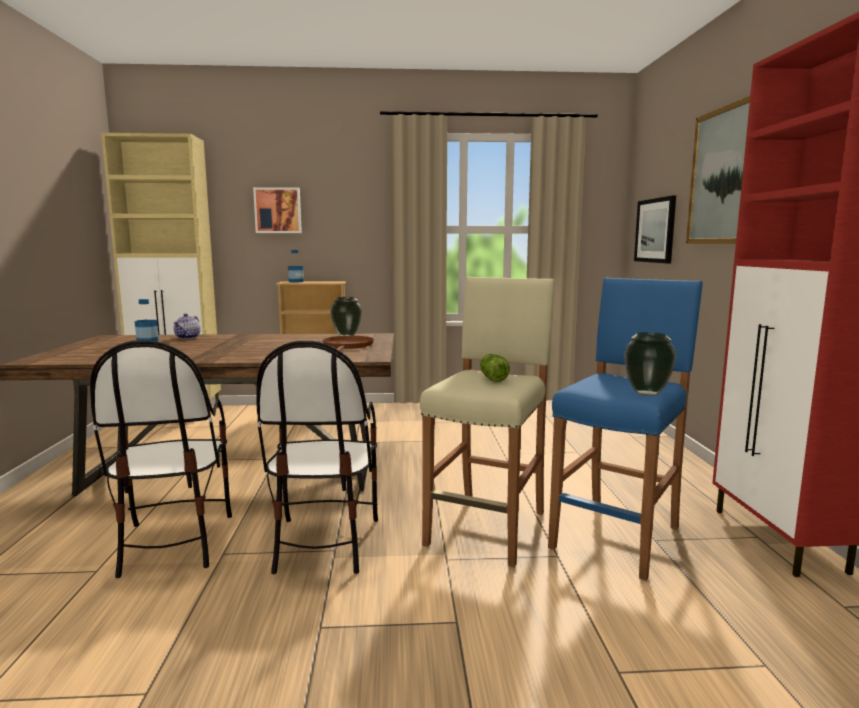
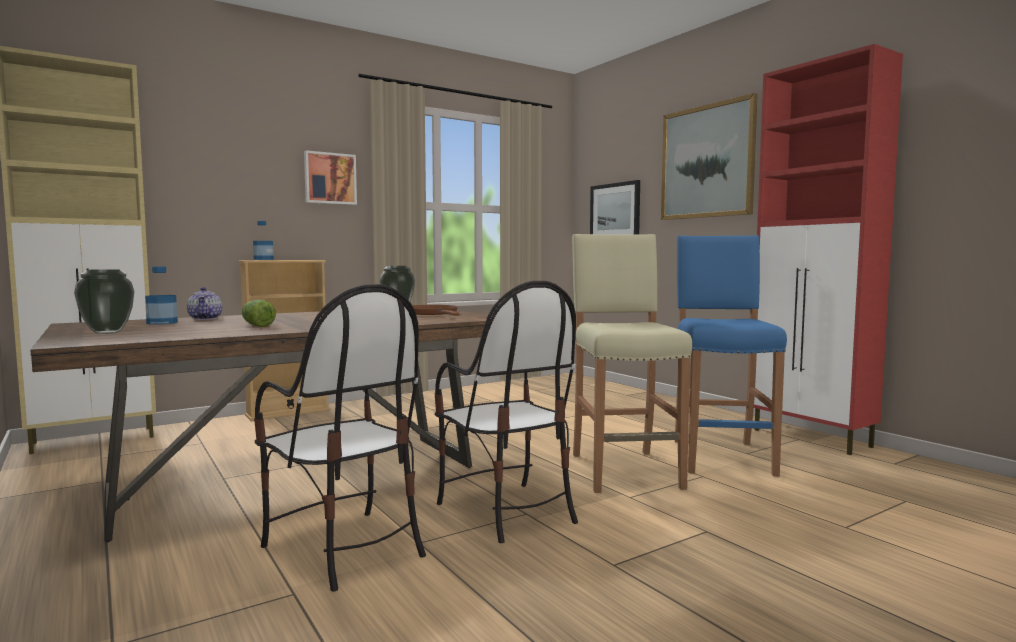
camera: 30 degrees left, 5 degrees down
(278, 210) = (233, 174): picture -> picture (330, 178)
(492, 378) = (627, 324): lettuce -> lettuce (257, 325)
(646, 393) = (757, 322): vase -> vase (106, 333)

